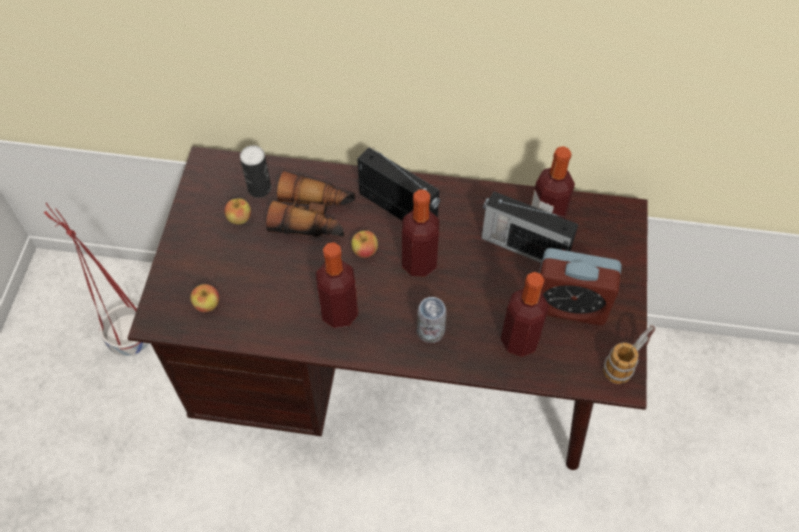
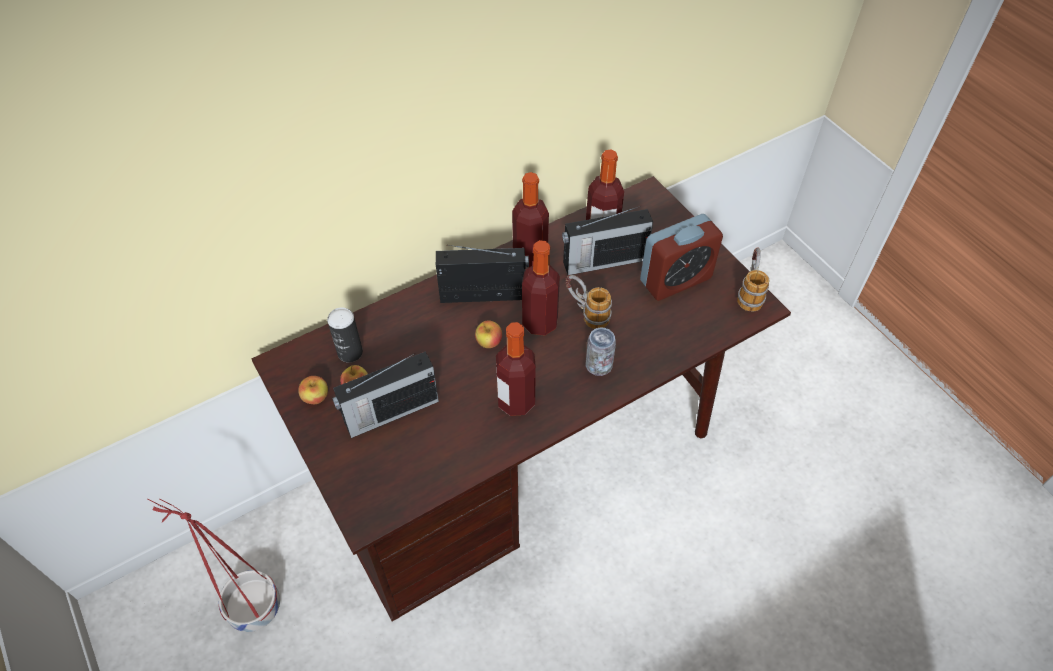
camera: 40 degrees left, 5 degrees down
(207, 304) = (399, 473): apple -> apple (316, 397)
(243, 254) = (389, 412): none -> radio
(314, 216) = (420, 344): binoculars -> none
(464, 281) = (586, 313): none -> mug
(519, 340) = (667, 327): bottle -> bottle (530, 256)

